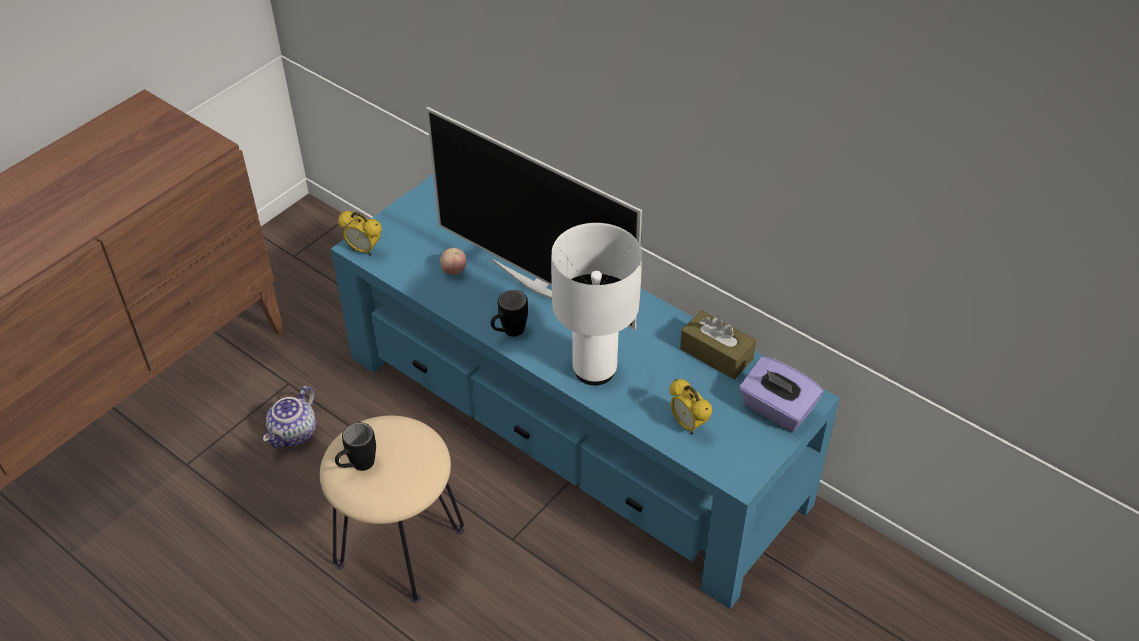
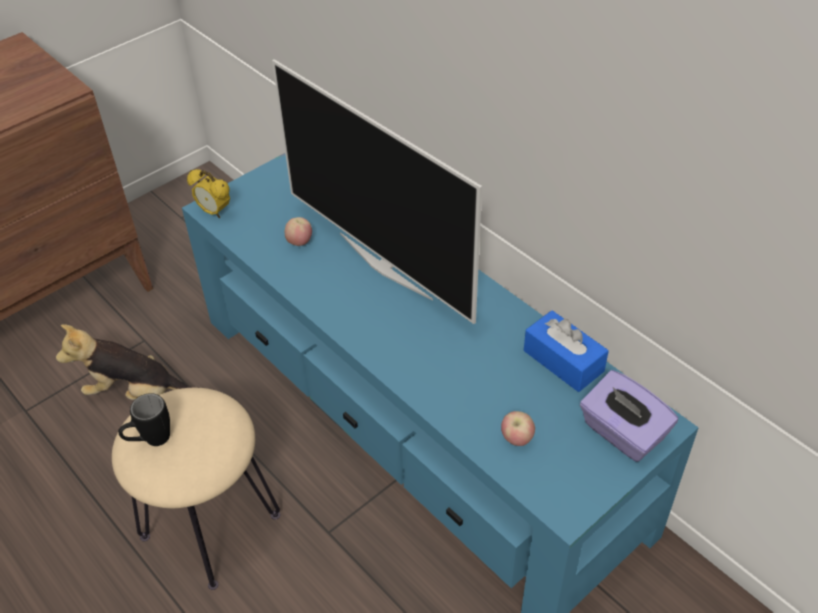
camera: 10 degrees right, 0 degrees up
(294, 434) = (136, 392): teapot -> plush toy
(508, 333) = (340, 313): black mug -> none
(595, 369) = (424, 363): white table lamp -> none
(688, 425) = (516, 439): alarm clock -> apple
(716, 354) = (563, 361): brown tissue box -> blue tissue box

